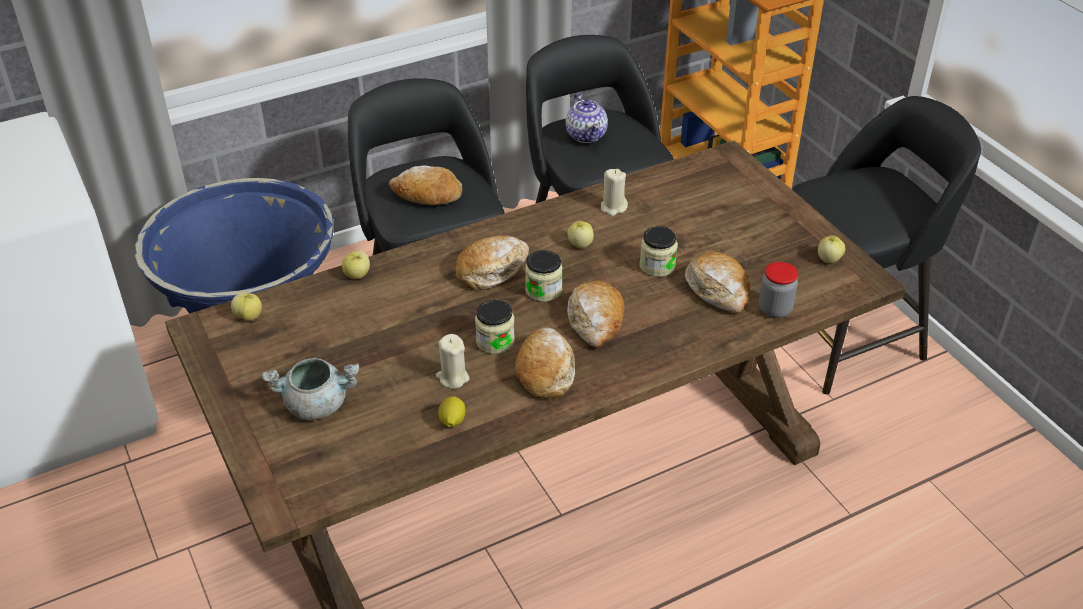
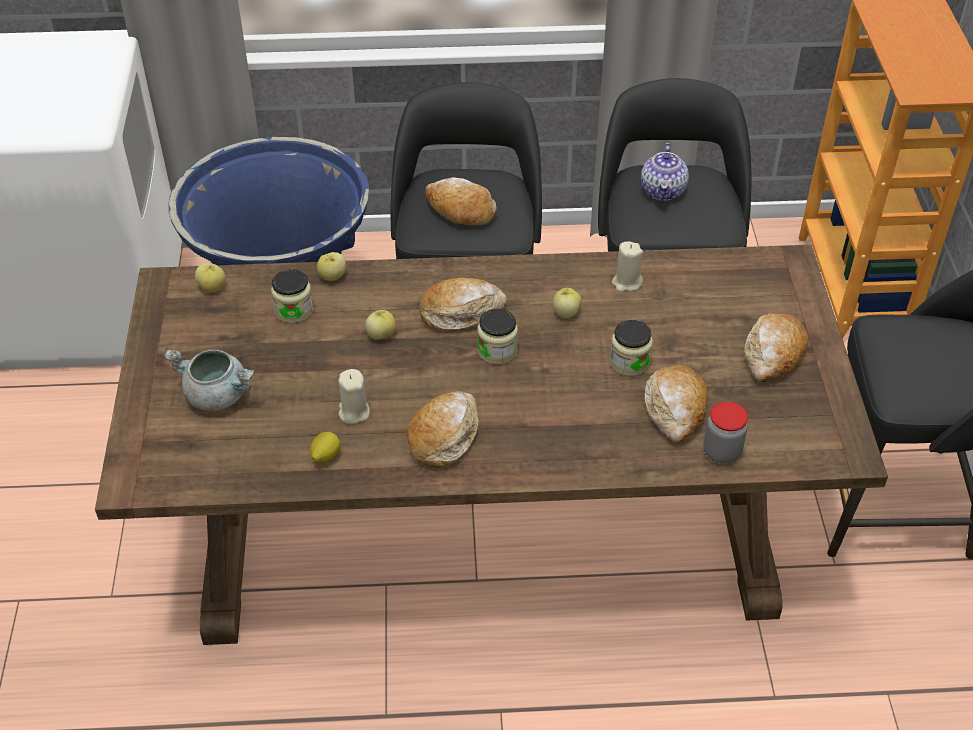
camera: 25 degrees right, 5 degrees up
(495, 341) = (416, 389): jar -> jar (294, 310)
(595, 321) = (527, 401): bread -> bread (773, 355)
(828, 259) = (821, 415): apple -> apple (381, 334)

